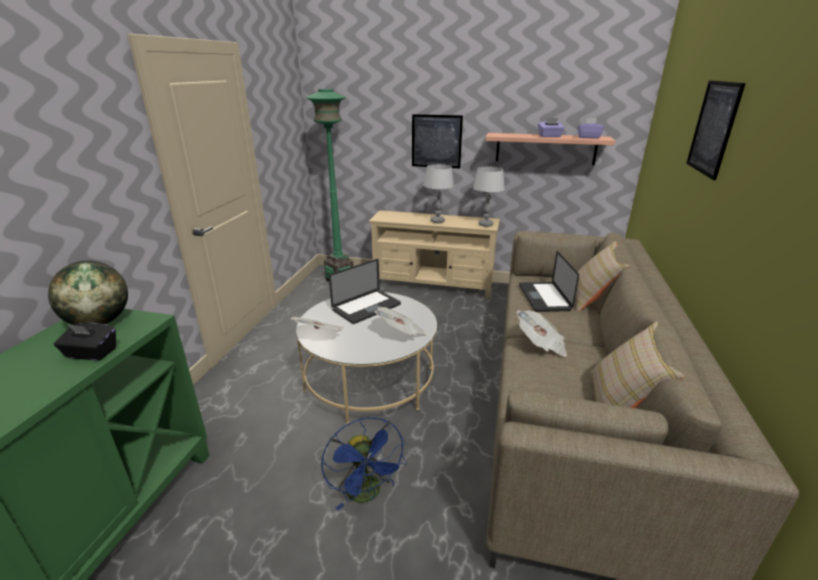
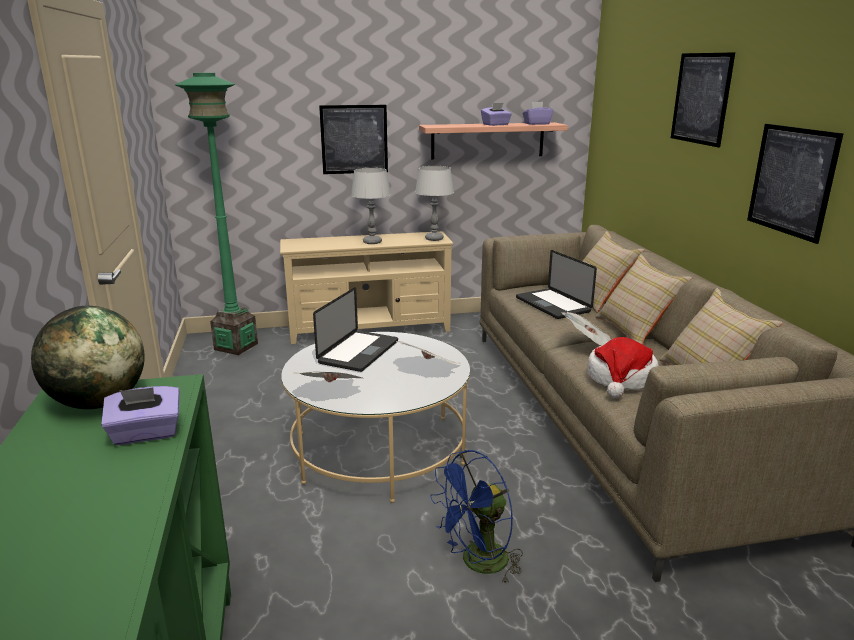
camera: 25 degrees left, 5 degrees down
(91, 353) = (146, 434): black tissue box -> purple tissue box
(367, 494) = (477, 564): blue fan -> blue fan turned 105 degrees clockwise
(537, 382) = (621, 379): none -> hat
(596, 338) = (635, 331): none -> beige pillow
(757, 229) = (791, 181): none -> picture

